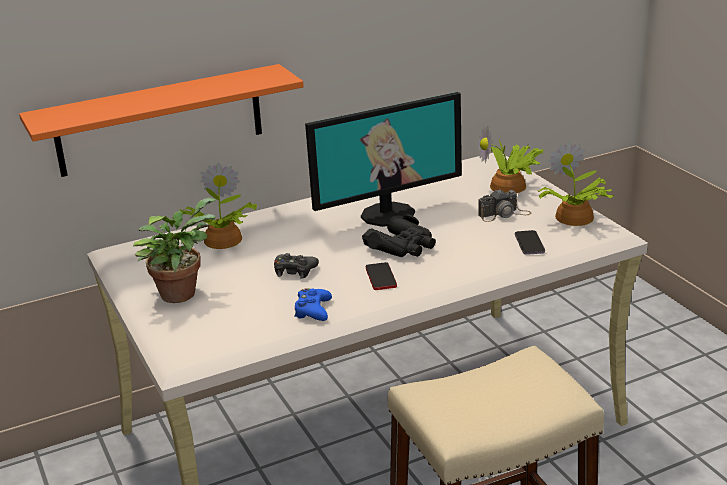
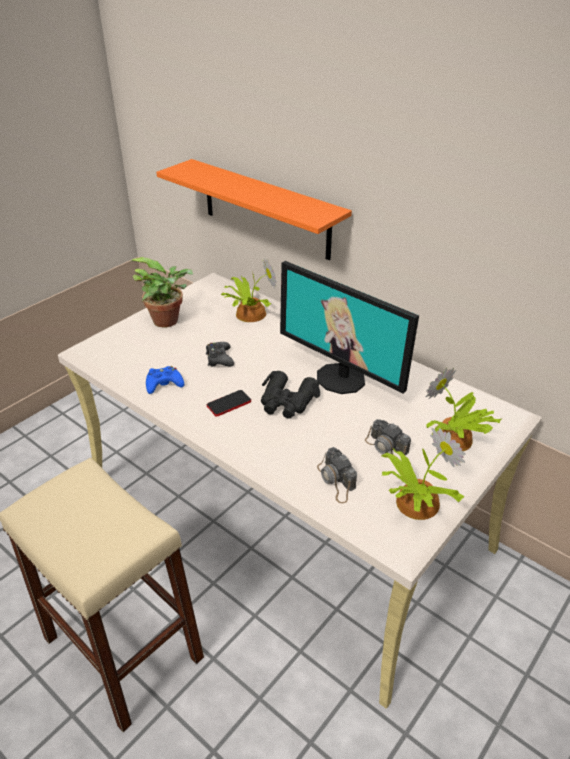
camera: 65 degrees right, 10 degrees up
(529, 244) = (336, 480): phone -> camera

